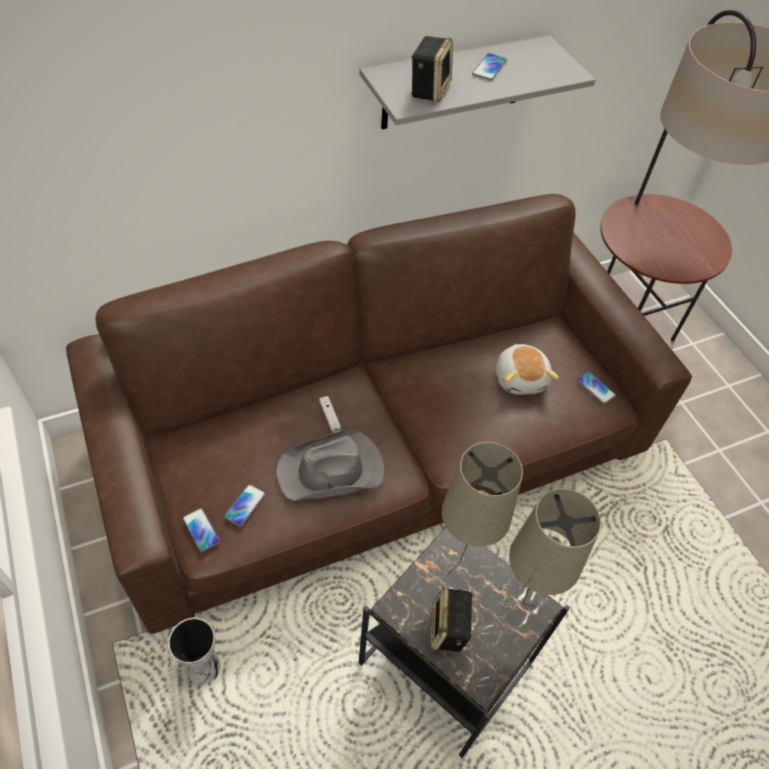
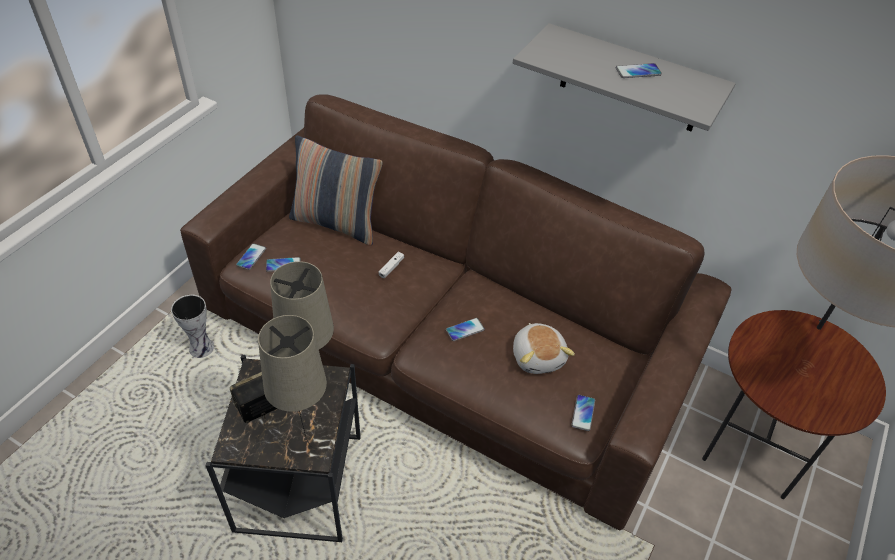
camera: 55 degrees right, 5 degrees down
(220, 426) = (336, 223): none -> pillow
(332, 471) = (346, 291): grey hat -> none
(429, 89) = (567, 57): speaker -> none
(453, 409) = (465, 330): none -> phone
(521, 378) = (538, 356): plush toy -> plush toy turned 60 degrees counterclockwise

